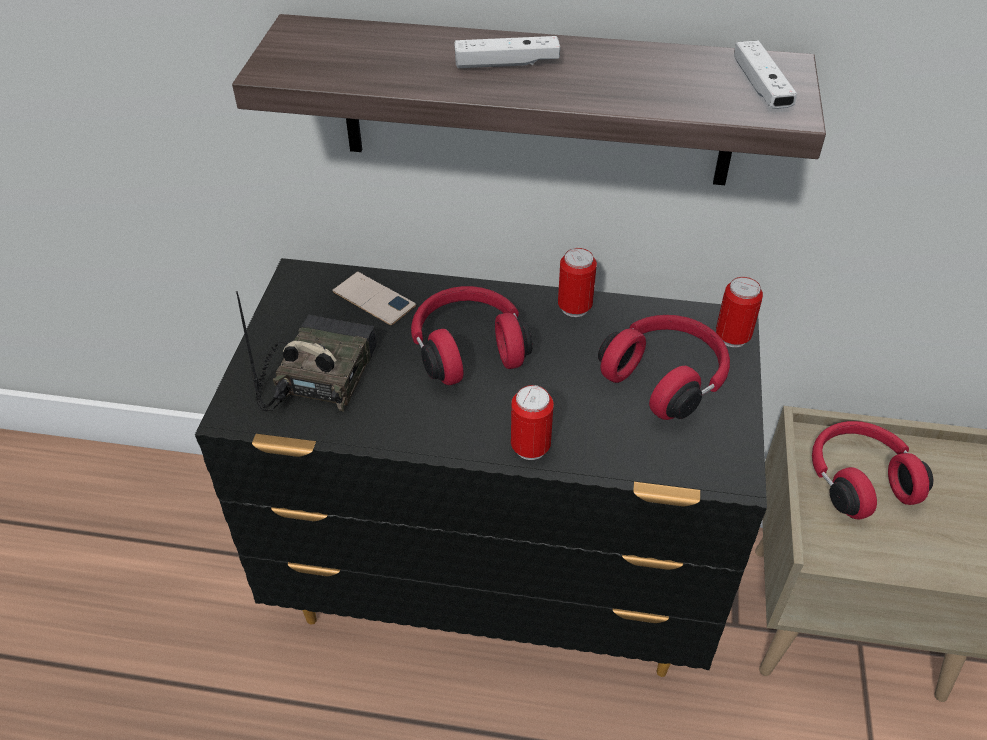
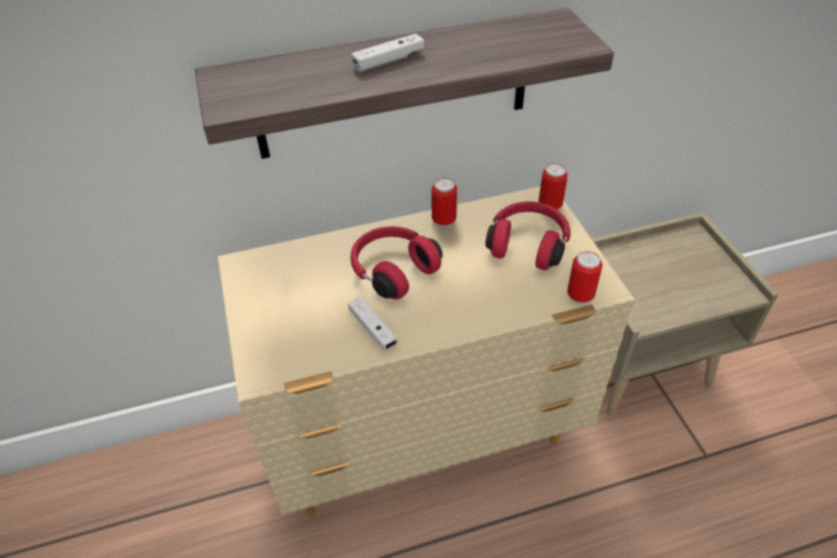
camera: 25 degrees left, 0 degrees up
(317, 375) = (301, 326): radio -> none
(374, 299) = (306, 261): phone -> none
(497, 588) = (425, 434): black dresser -> beige dresser
(530, 447) = (476, 319): can -> can (580, 296)
(761, 87) = (556, 34): white game controller -> white game controller (372, 329)
(858, 479) = (636, 271): red headphones -> none

